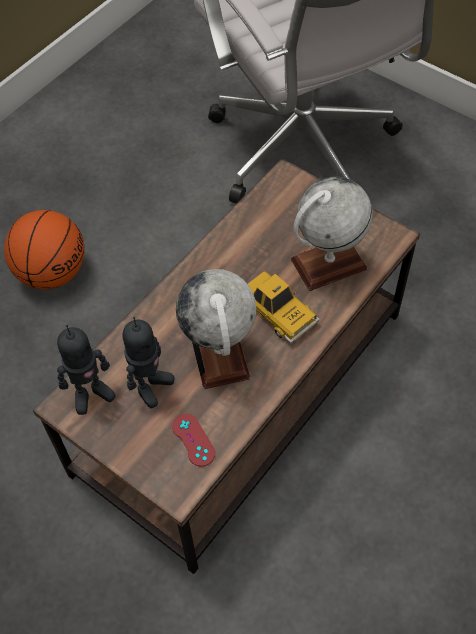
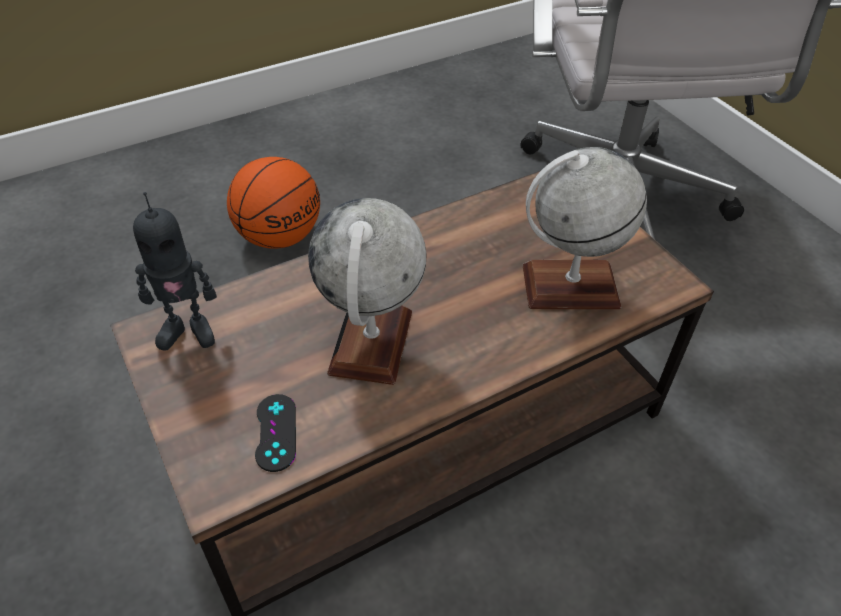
camera: 20 degrees right, 10 degrees down
(150, 386) = (264, 348): toy robot -> none
(193, 440) = (276, 432): red game controller -> black game controller
(277, 311) = (474, 318): toy car -> none

